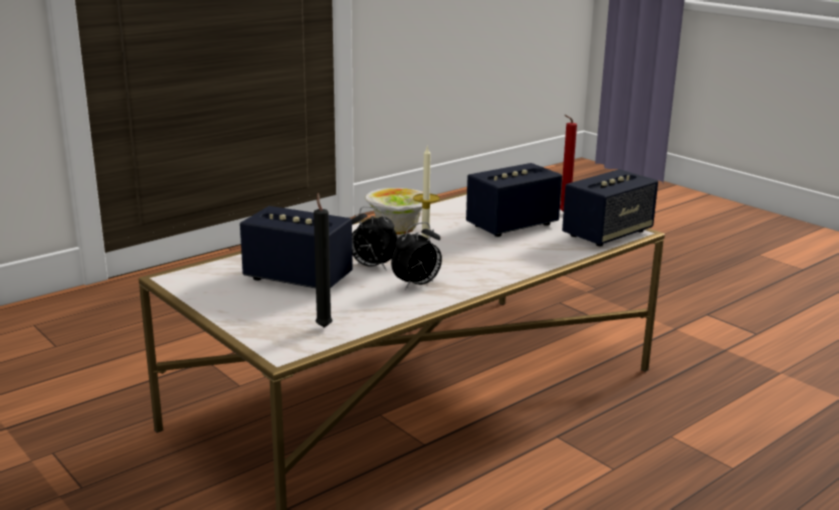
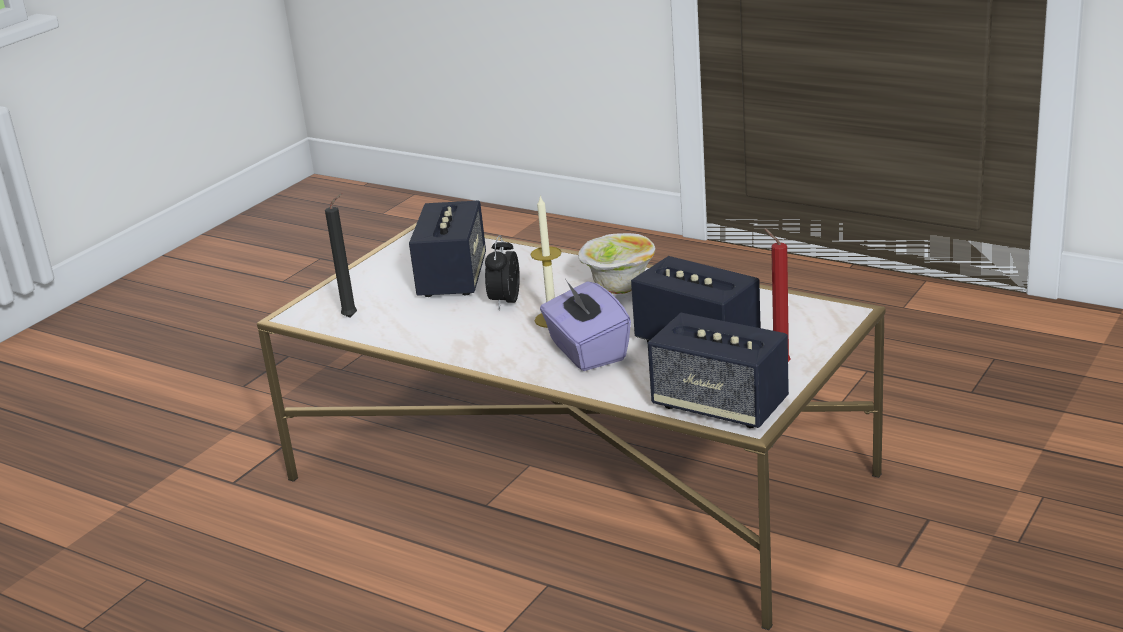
camera: 75 degrees right, 5 degrees up
(417, 285) = (471, 333): alarm clock -> none
(492, 255) = (586, 351): none -> purple tissue box

